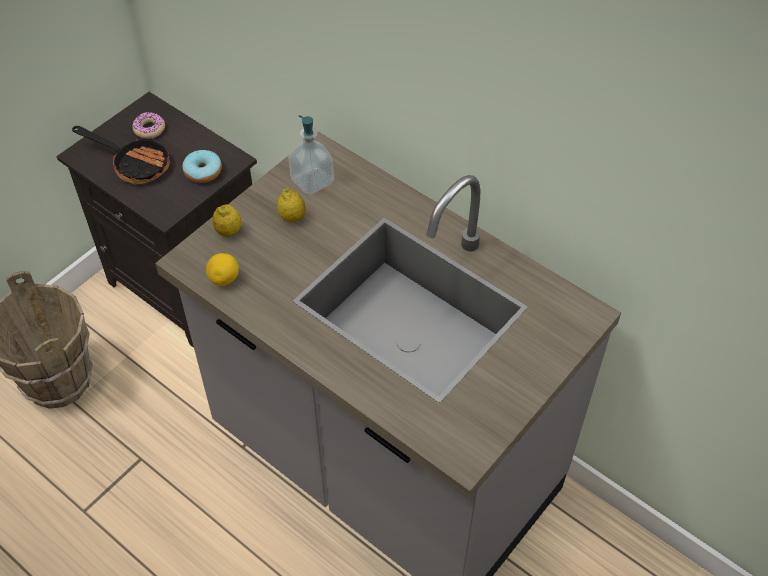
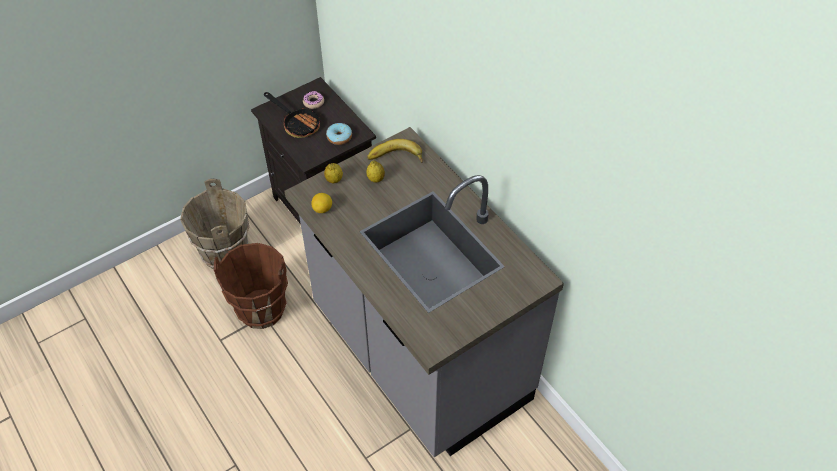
camera: 15 degrees right, 0 degrees up
(134, 450) = (261, 309): none -> brown bucket
(312, 181) = (395, 158): soap dispenser -> banana

